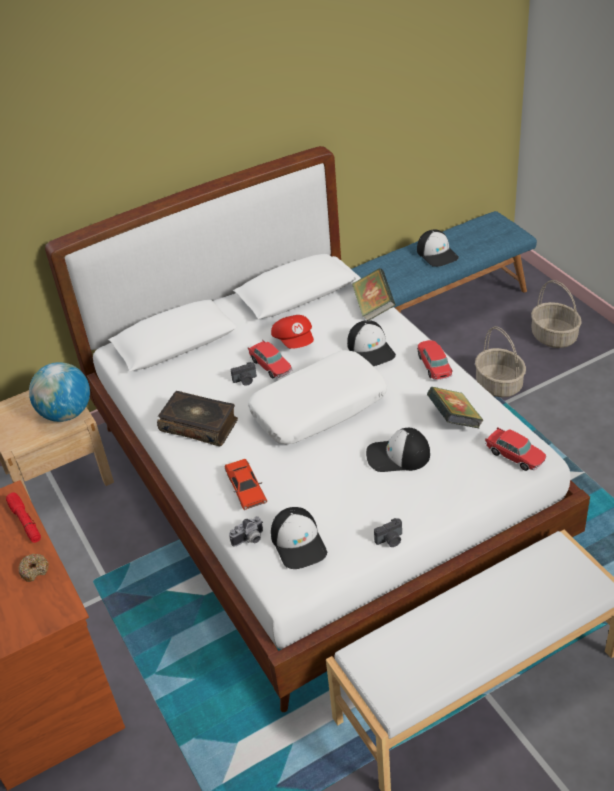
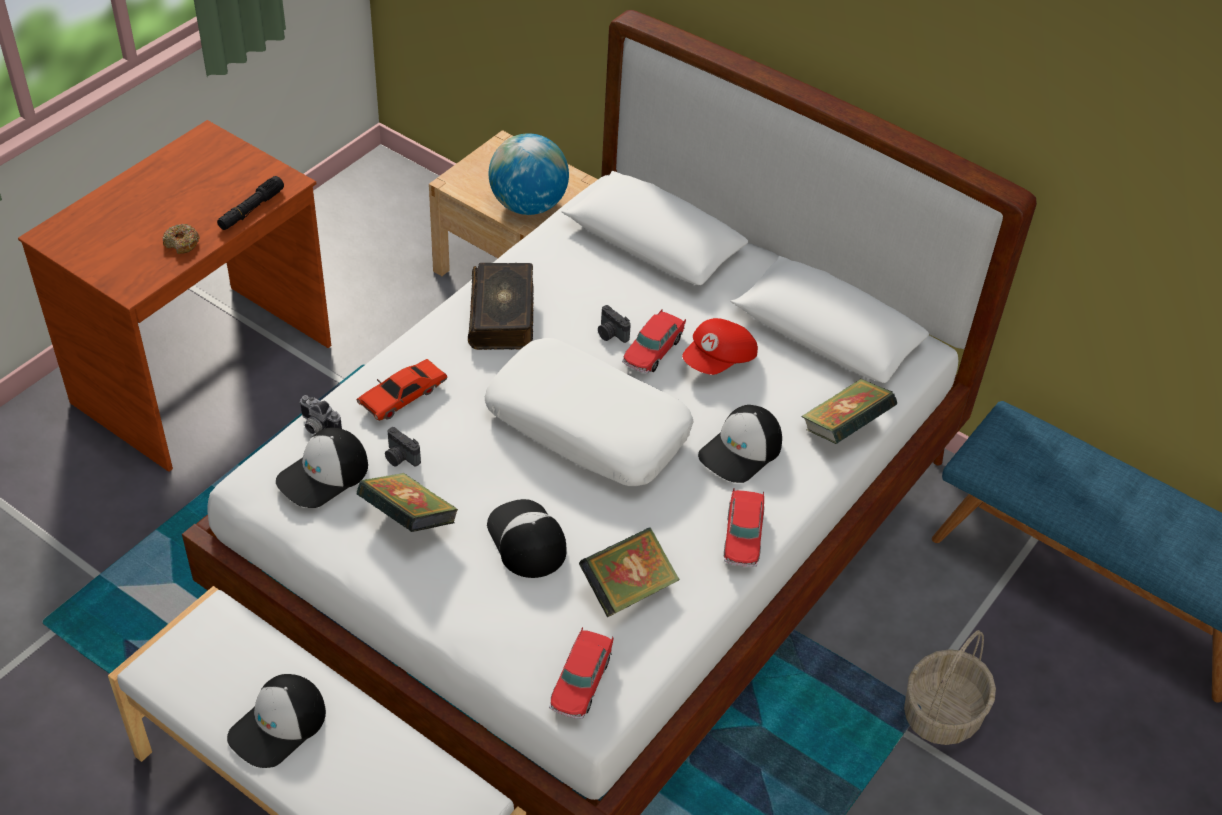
camera: 60 degrees right, 5 degrees up
(25, 522) = (251, 209): red flashlight -> black flashlight
(358, 507) = (408, 520): none -> book
(390, 540) = (362, 571): camera -> camera (400, 458)
(434, 365) = (743, 536): toy car -> toy car turned 135 degrees clockwise
(437, 254) = (1110, 501): cap -> cap (278, 726)
(554, 337) = (1115, 772): basket -> none

